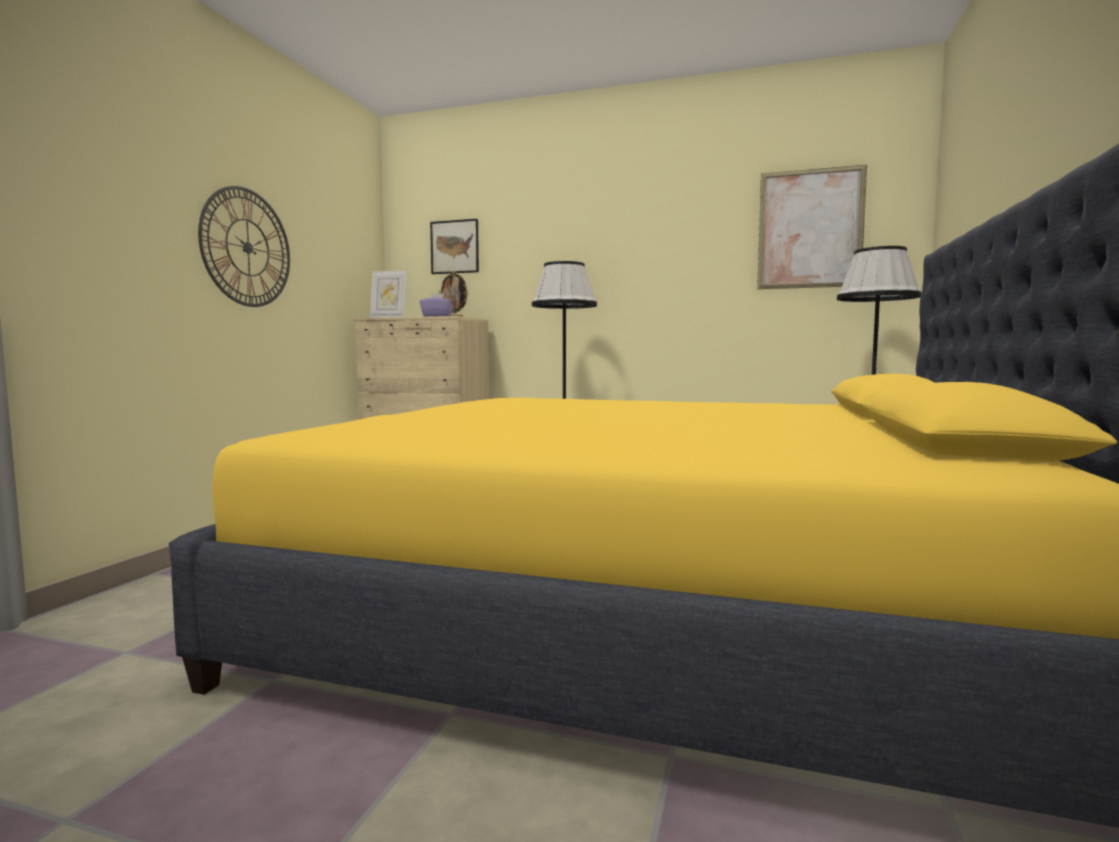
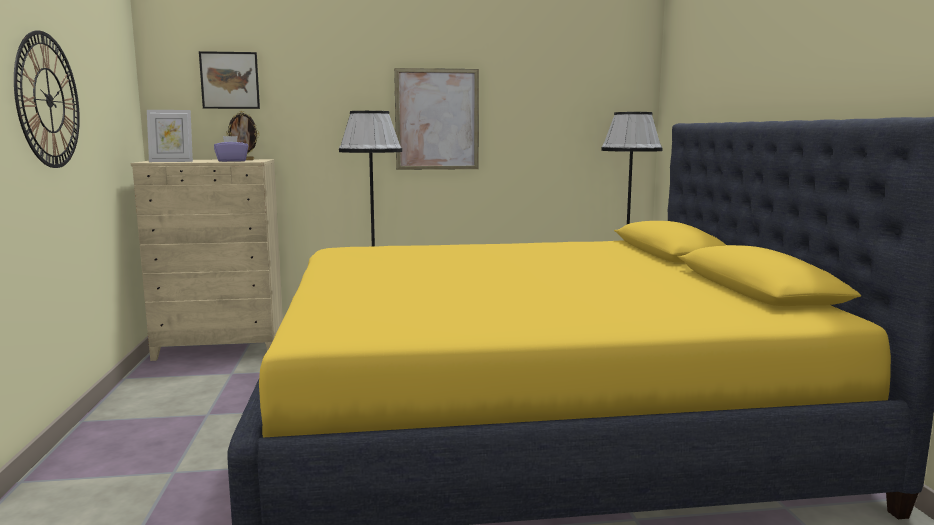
camera: 25 degrees left, 5 degrees up
(810, 229) = (572, 86): picture -> picture (437, 119)

